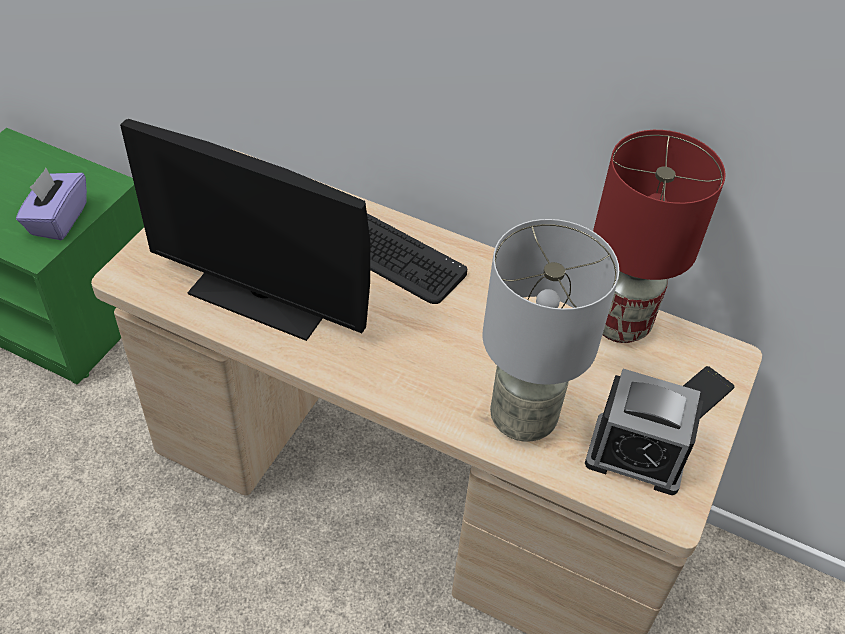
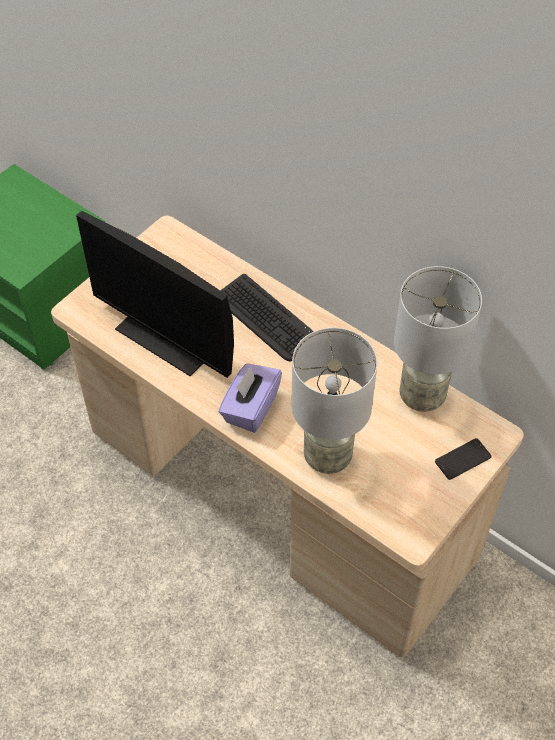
camera: 15 degrees right, 5 degrees up
(58, 220) = (41, 247): purple tissue box -> purple tissue box (250, 408)
(618, 324) = (421, 396): red table lamp -> grey table lamp
(636, 455) = (401, 495): alarm clock -> none

